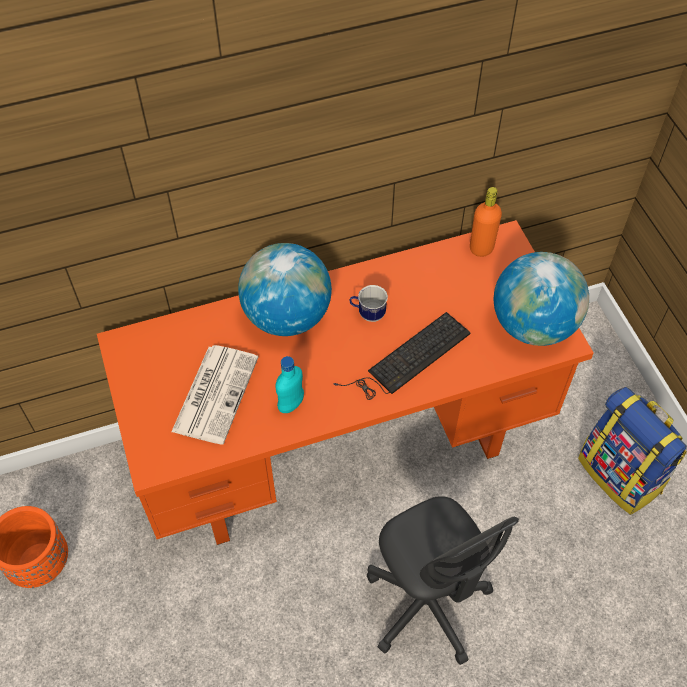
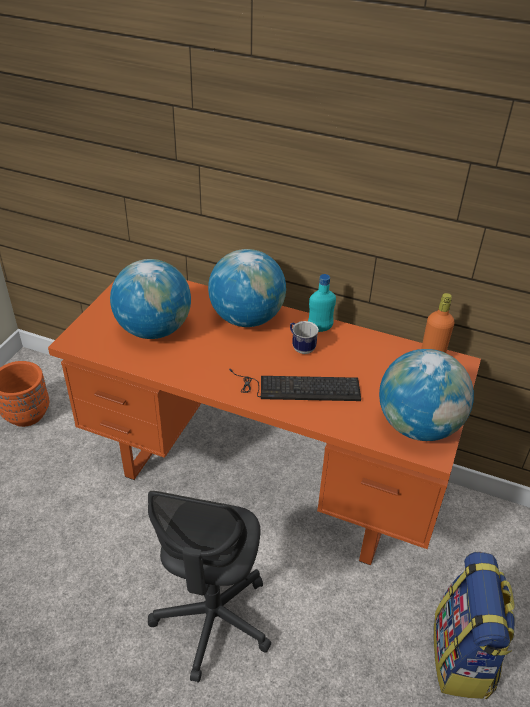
camera: 40 degrees right, 15 degrees down
(215, 393) = (154, 329): newspaper -> globe
(291, 404) = (190, 363): turquoise bottle -> turquoise bottle (319, 329)

